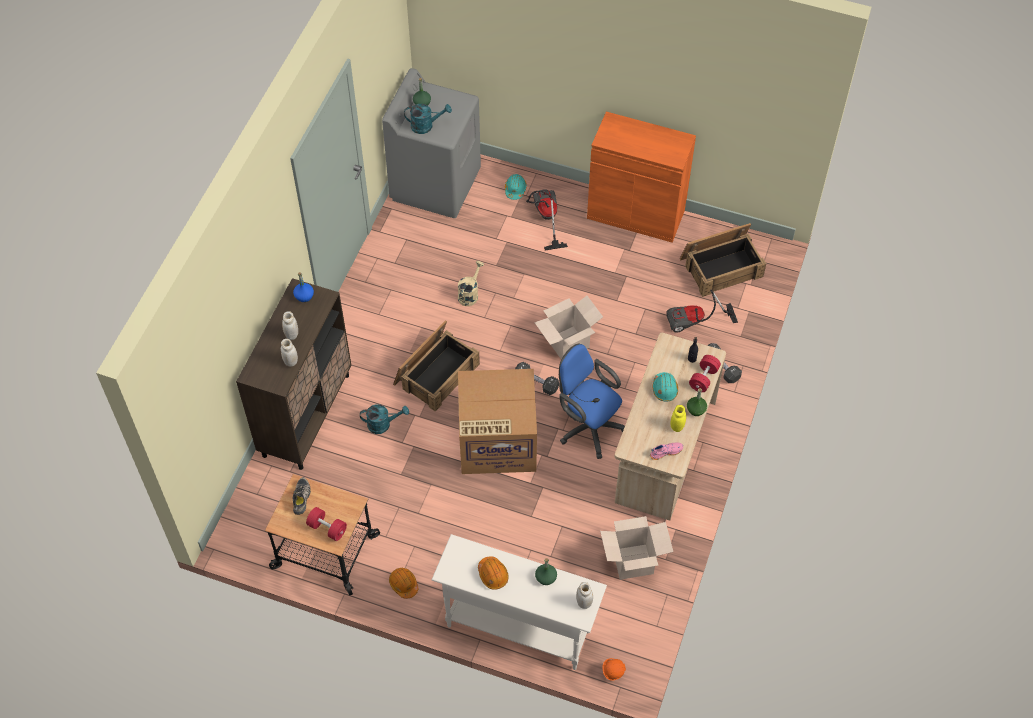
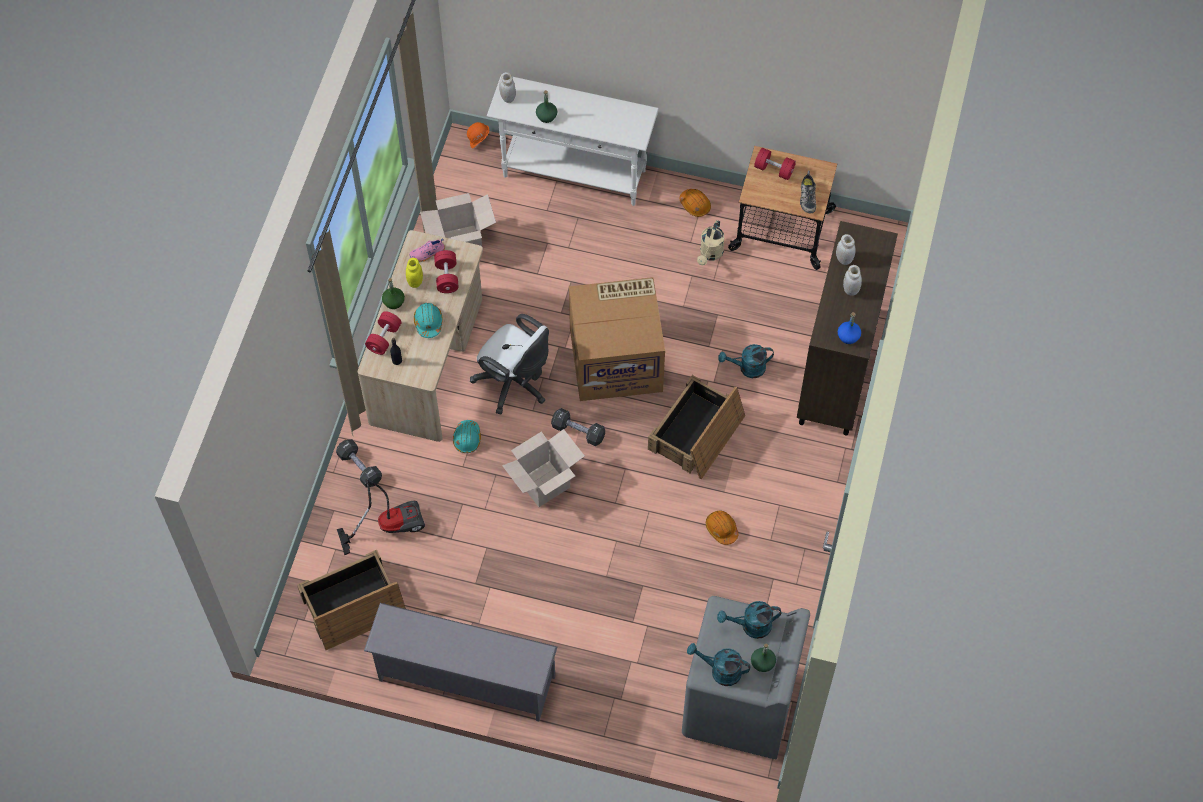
camera: 175 degrees right, 5 degrees up
(453, 101) = (720, 671): none -> turquoise watering can
(469, 294) = (671, 541): beige watering can -> beige watering can (710, 254)
(493, 575) = (598, 115): orange hard hat -> orange hard hat (721, 529)
(515, 189) = (630, 706): turquoise hard hat -> turquoise hard hat (467, 439)
(545, 218) = (585, 662): vacuum cleaner -> none
(588, 426) = (515, 384): blue office chair -> white office chair
(636, 214) = (464, 679): orange cabinet -> grey shoe rack
(648, 428) = (447, 277): none -> red dumbbell

